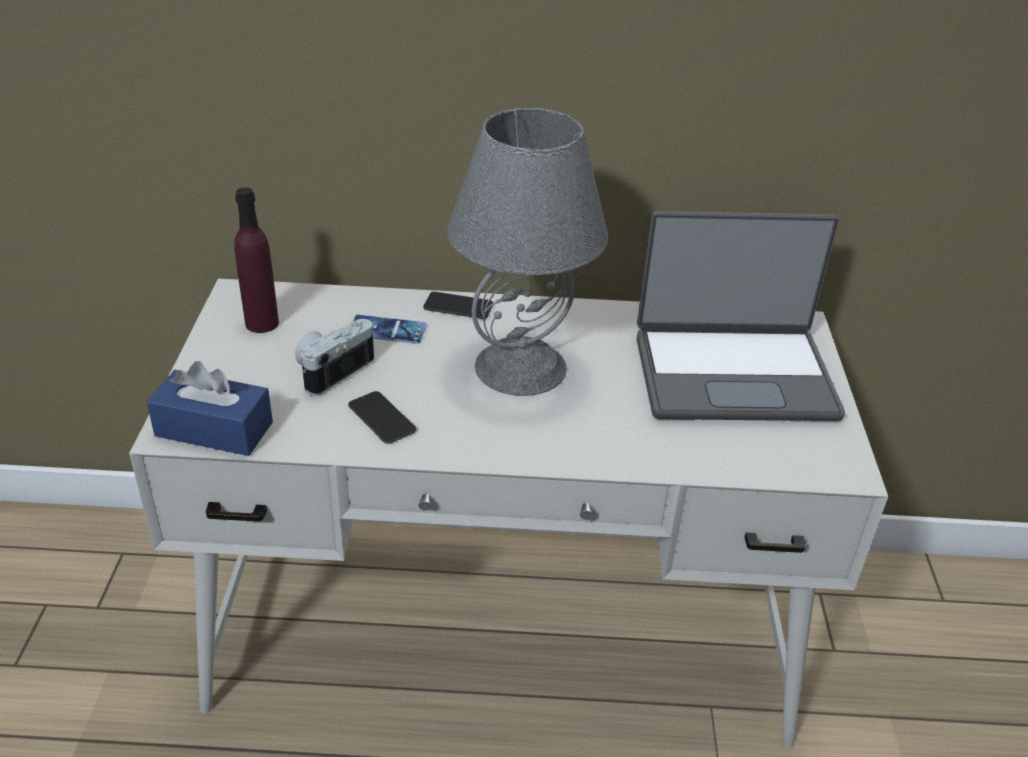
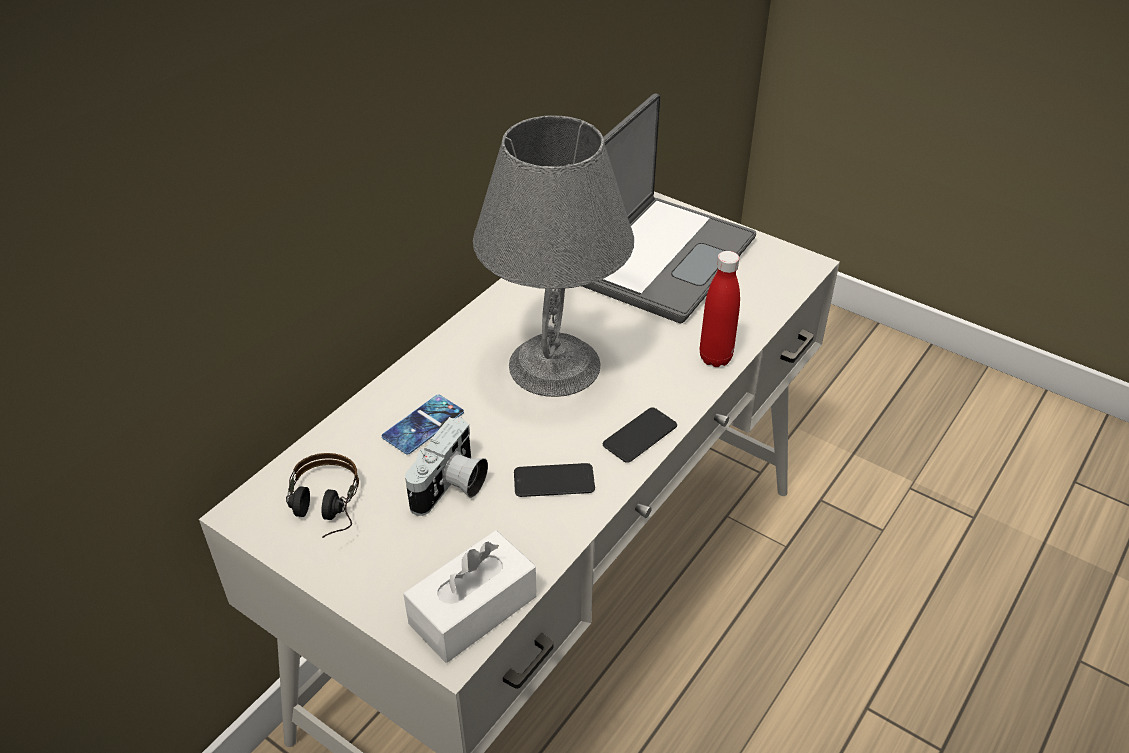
camera: 55 degrees left, 5 degrees up
(214, 429) = (473, 610): blue tissue box -> white tissue box
(262, 323) = (323, 511): purple bottle -> headphones
(332, 369) = (451, 487): camera -> camera turned 135 degrees counterclockwise
(458, 306) = (431, 364): phone -> phone (640, 436)
(629, 457) = (715, 358): none -> red bottle

